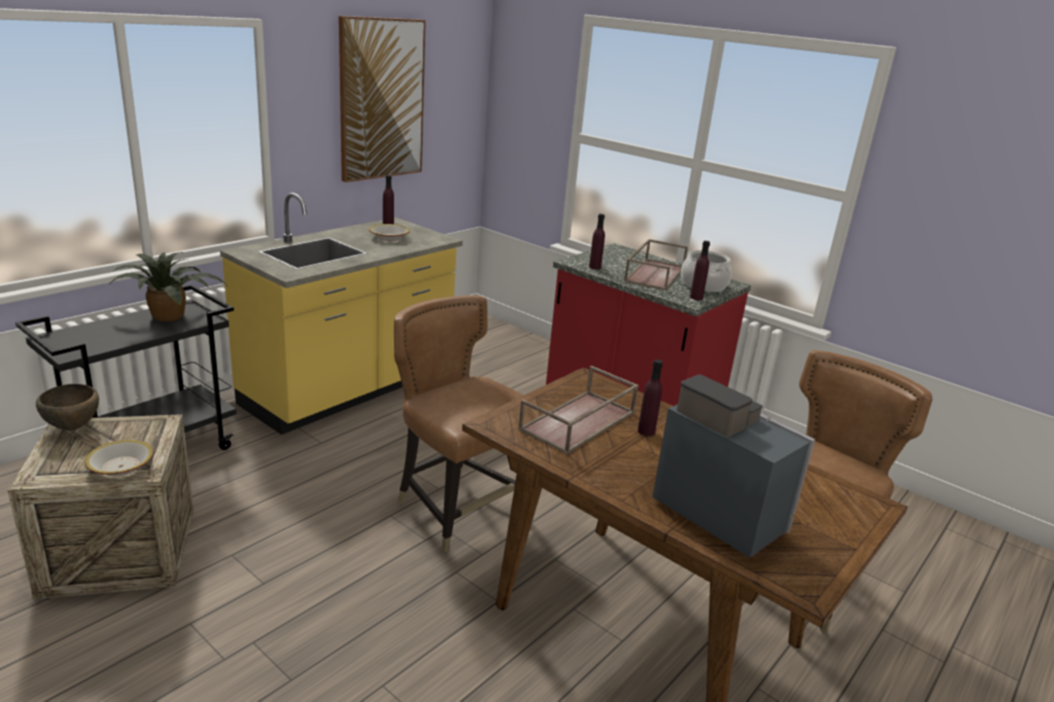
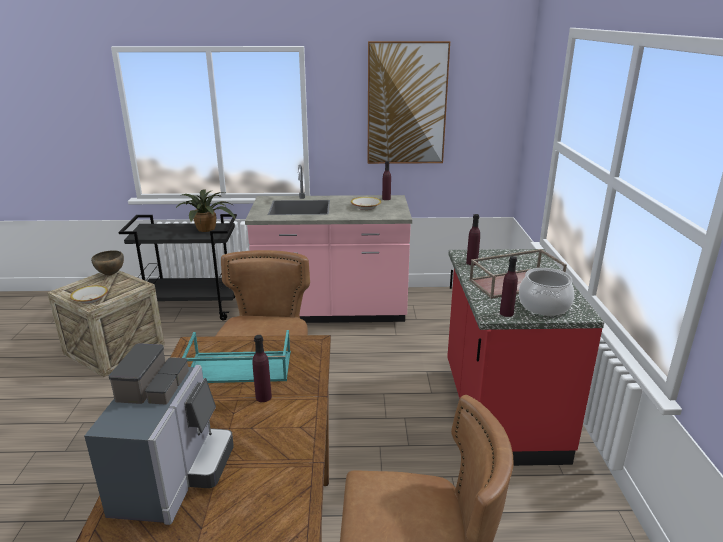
camera: 50 degrees right, 0 degrees up
(350, 390) = (332, 312): yellow counter -> pink counter
(578, 422) = (238, 368): brown tray -> turquoise tray

